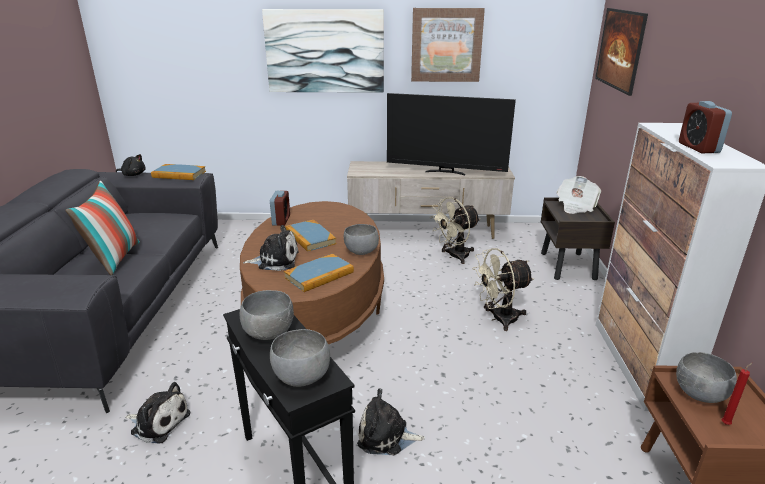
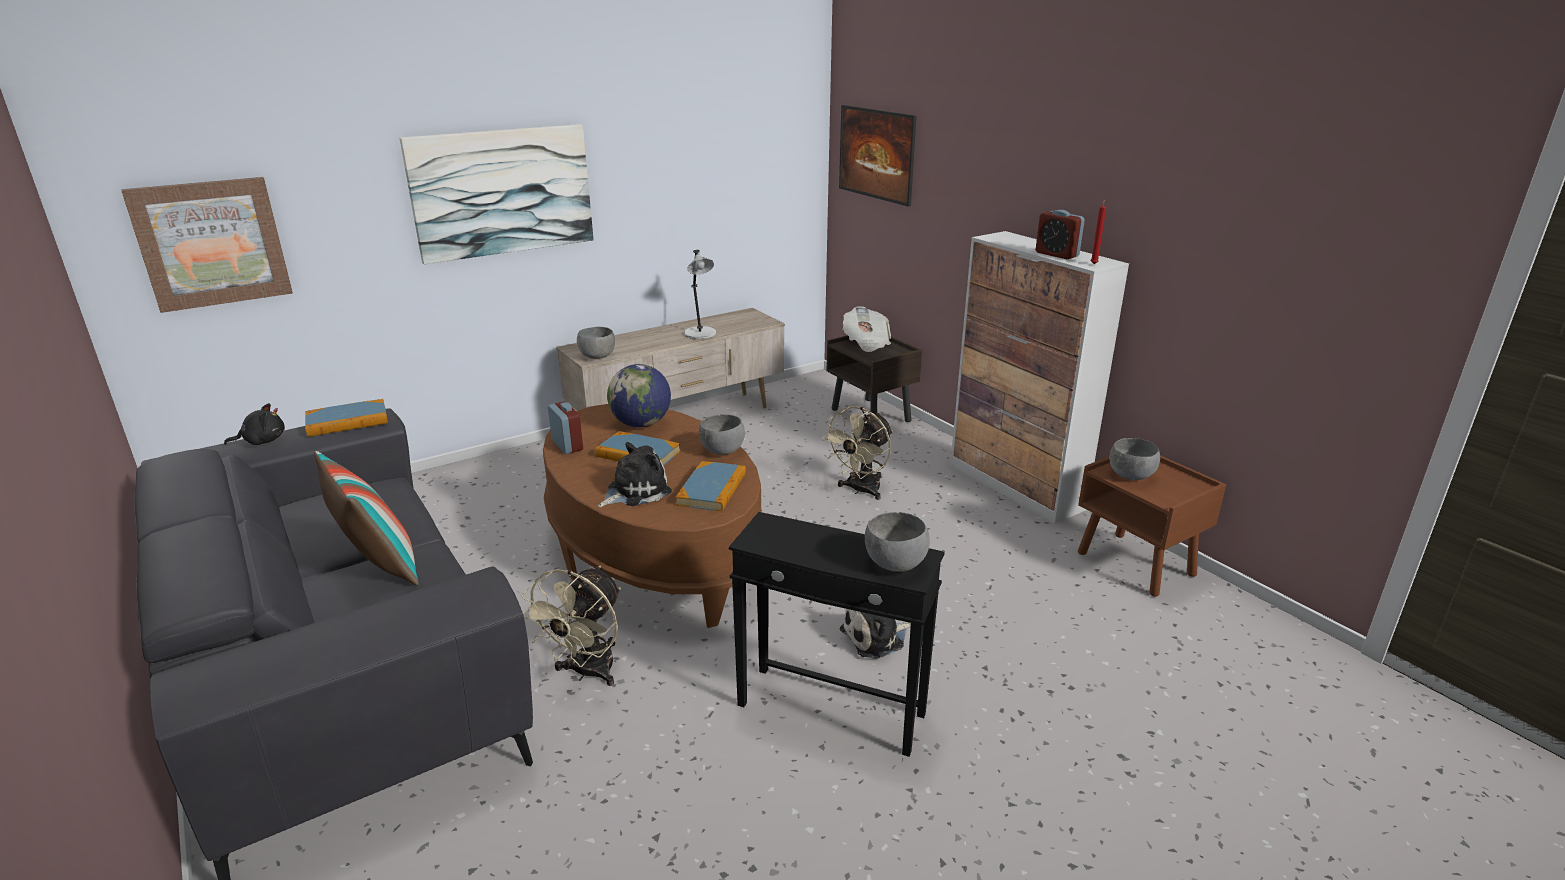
camera: 35 degrees left, 0 degrees up
(158, 422) = (615, 741): plush toy -> none
(269, 332) = (806, 543): grey bowl -> grey bowl (597, 356)
(338, 220) = (641, 424): none -> globe
(446, 45) = (665, 165): picture -> picture (211, 243)
(446, 172) = (700, 334): television -> grey table lamp
(454, 256) = (744, 440): beige fan -> beige fan (586, 673)
(726, 423) = (1165, 489): red candle -> red candle (1094, 264)

